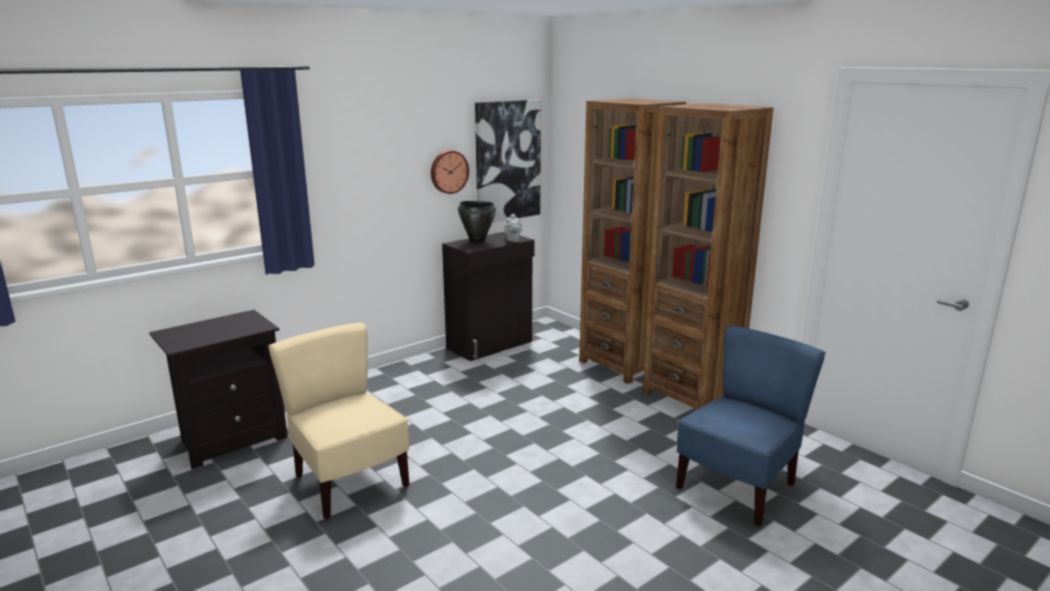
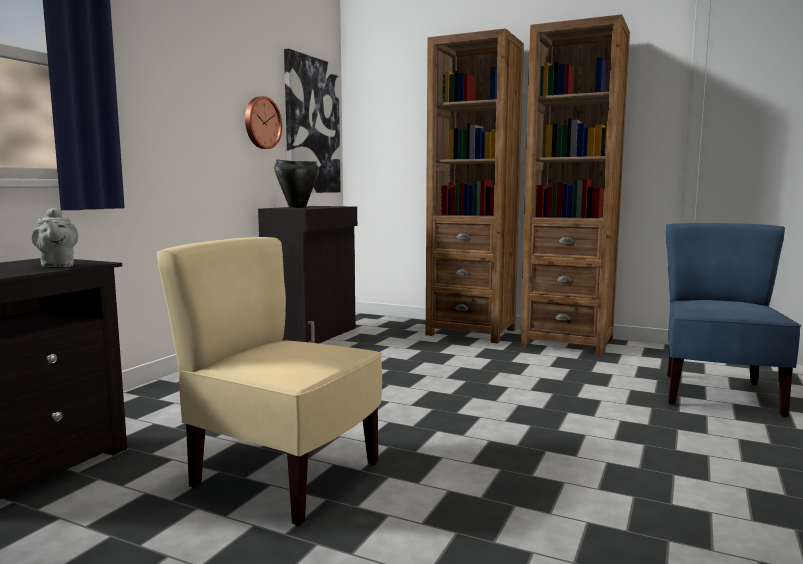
camera: 25 degrees left, 10 degrees down
(513, 240) = (335, 206): grey teapot -> grey teapot (57, 266)

